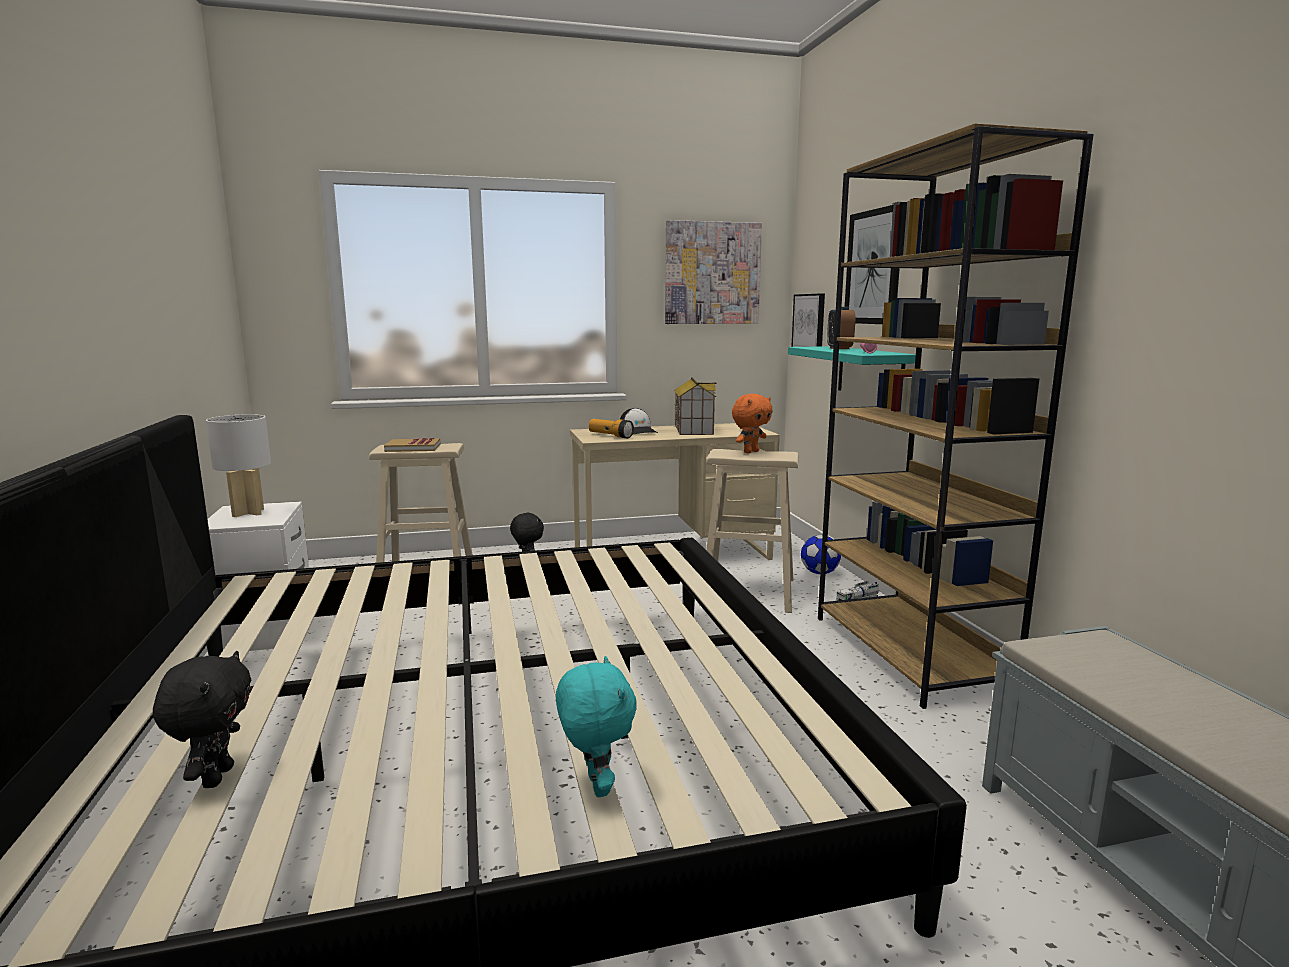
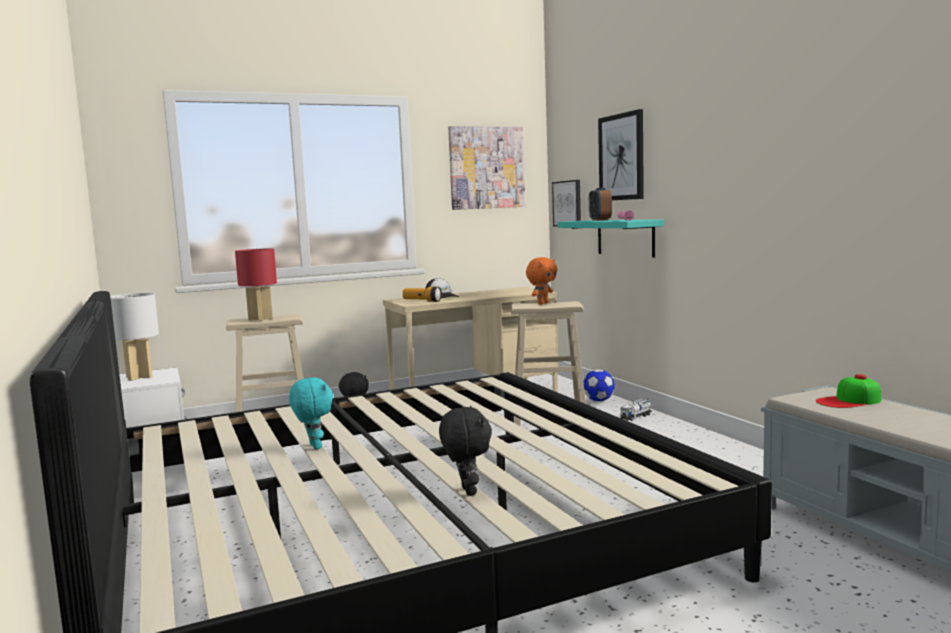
camera: 10 degrees left, 5 degrees down
(216, 777) = (258, 527): black plush toy -> black plush toy (466, 491)
(413, 448) = (260, 319): book -> red table lamp
(595, 786) = (534, 500): turquoise plush toy -> turquoise plush toy (314, 446)
(693, 430) = (485, 293): toy house -> none
(910, 653) = (686, 442): brown bookcase -> none
(1129, 665) = (849, 401): none -> cap

